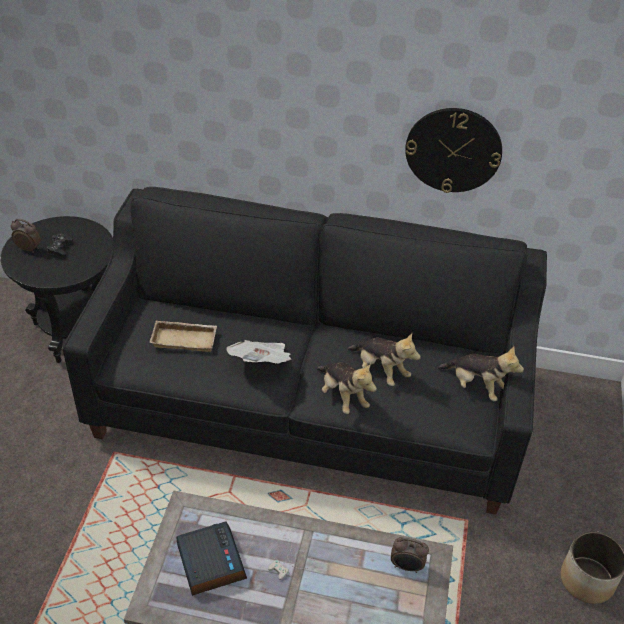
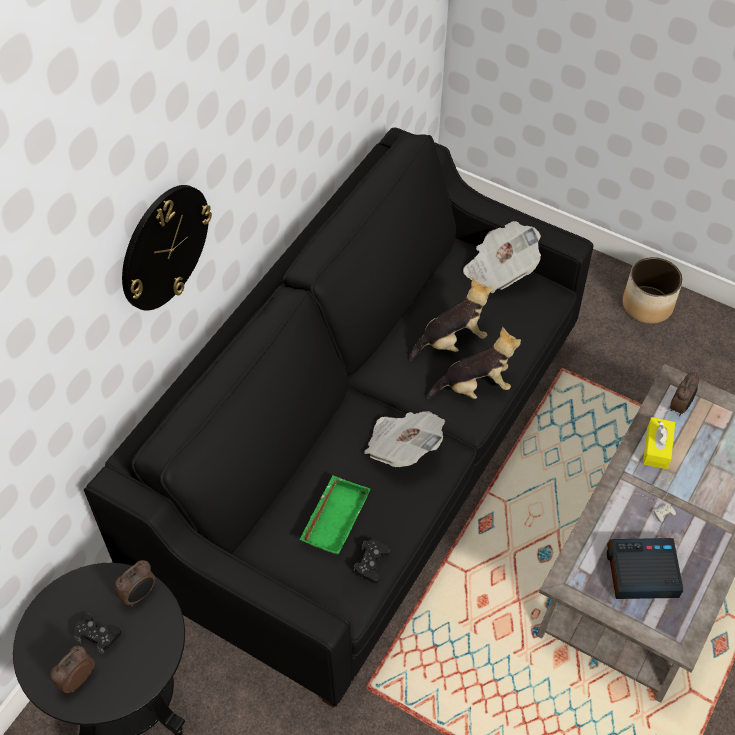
camera: 70 degrees left, 10 degrees up
(93, 258) = (139, 594): none -> alarm clock
(152, 368) = (371, 563): none -> black game controller
(185, 338) = (333, 517): beige tray -> green tray
(349, 554) = (657, 448): none -> yellow tissue box
(453, 150) = (316, 111): wall clock -> wall clock (164, 247)
(476, 386) = (500, 270): plush toy -> newspaper

